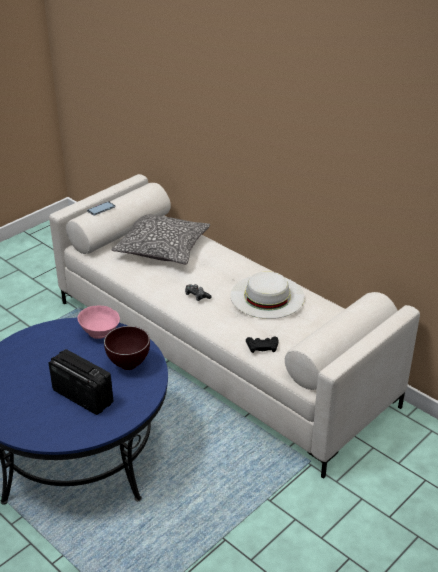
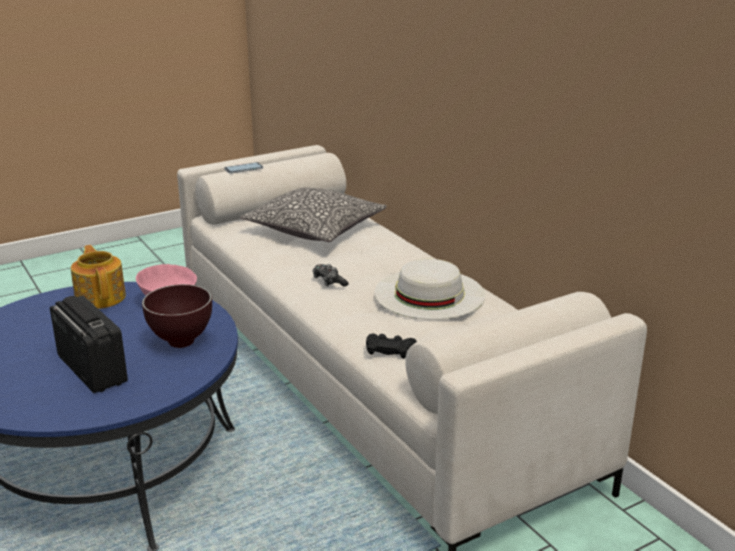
camera: 15 degrees right, 10 degrees down
(50, 336) = (101, 297): none -> teapot

